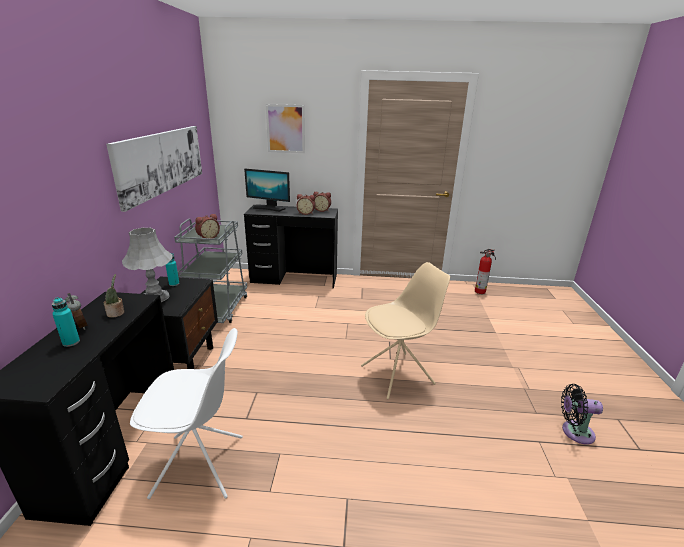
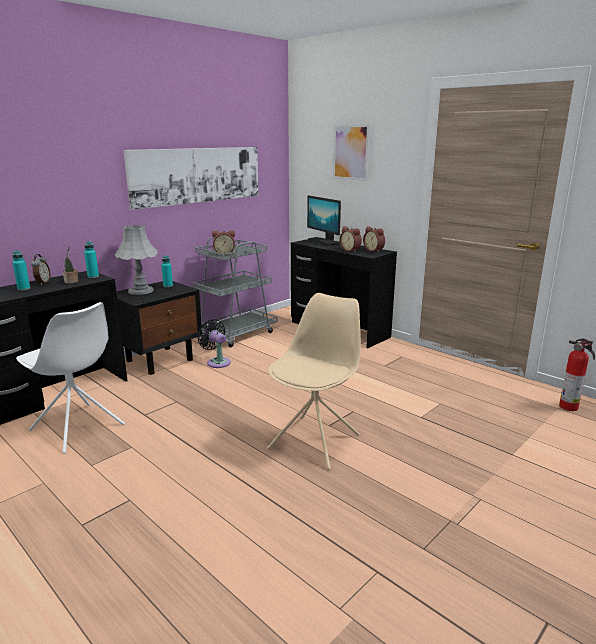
camera: 40 degrees right, 5 degrees down
(128, 299) = (93, 276): none -> turquoise bottle
(398, 374) = (315, 441): beige chair -> beige chair turned 75 degrees counterclockwise
(574, 432) = (445, 592): black fan -> black fan (217, 362)

